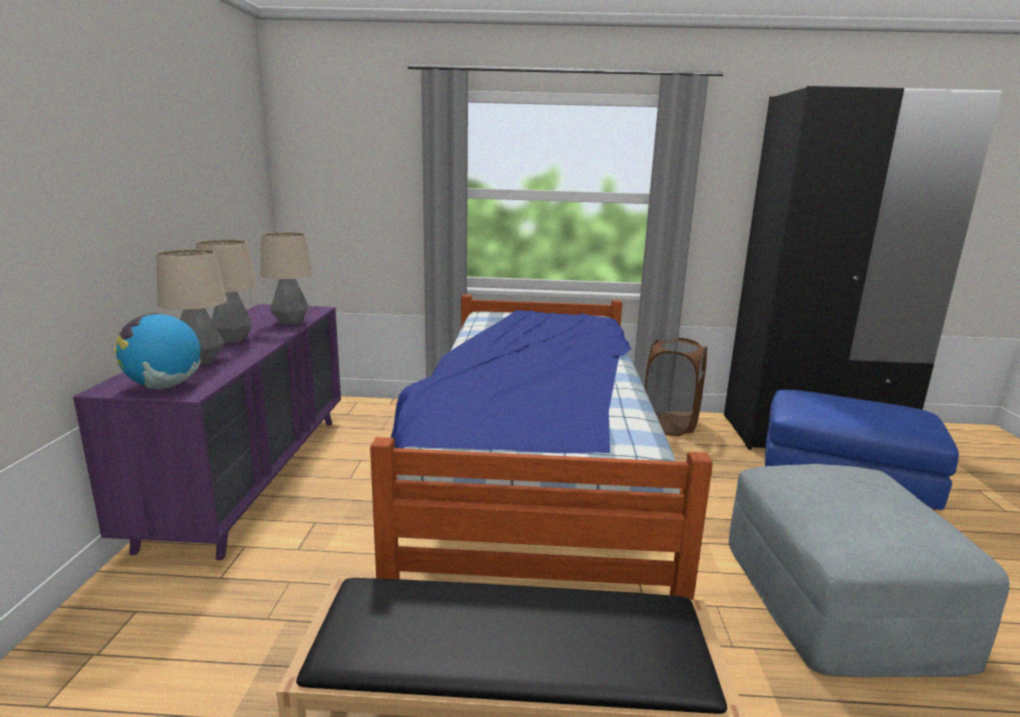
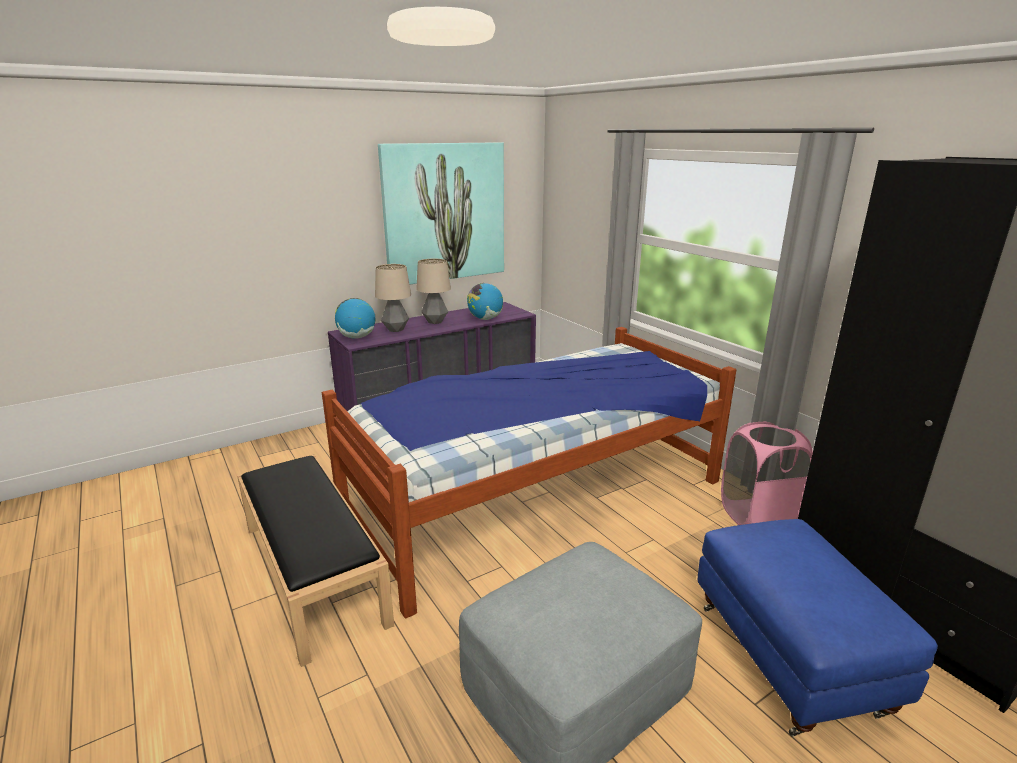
camera: 55 degrees right, 5 degrees up
(190, 170) = (444, 213): none -> picture
(291, 322) = (485, 319): table lamp -> globe
(670, 425) = (757, 515): brown laundry basket -> pink laundry basket

